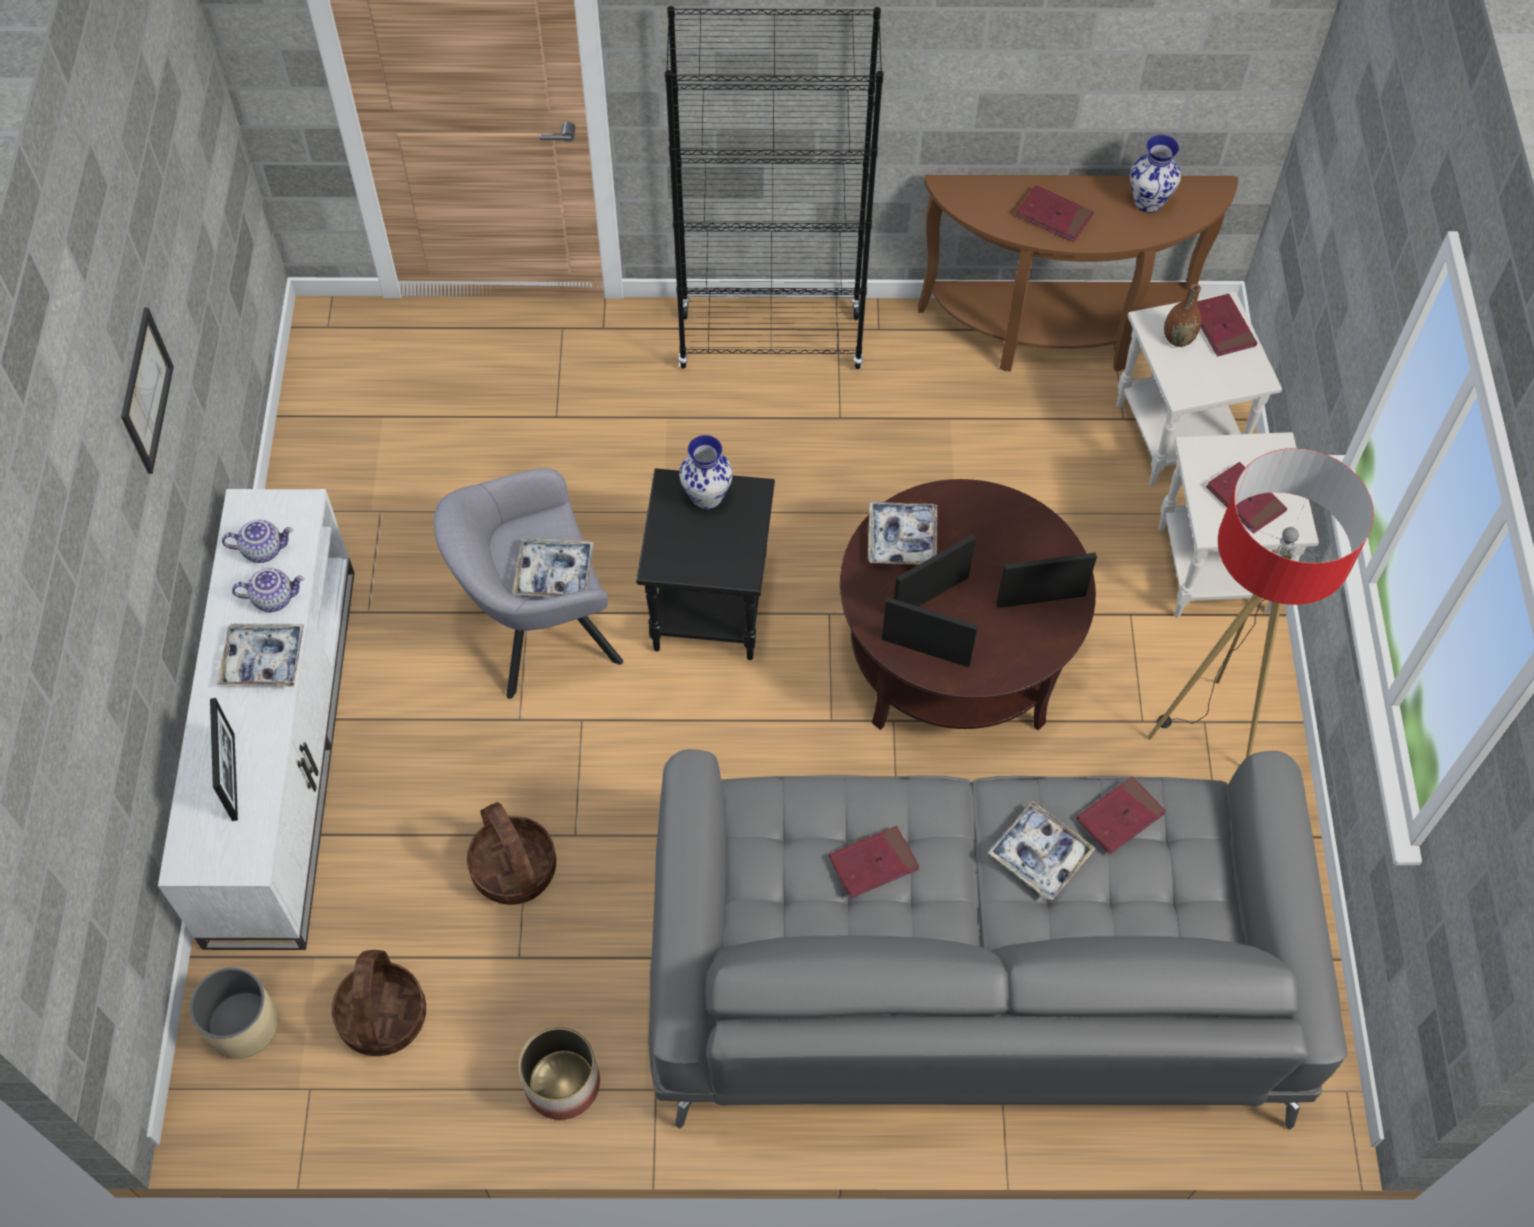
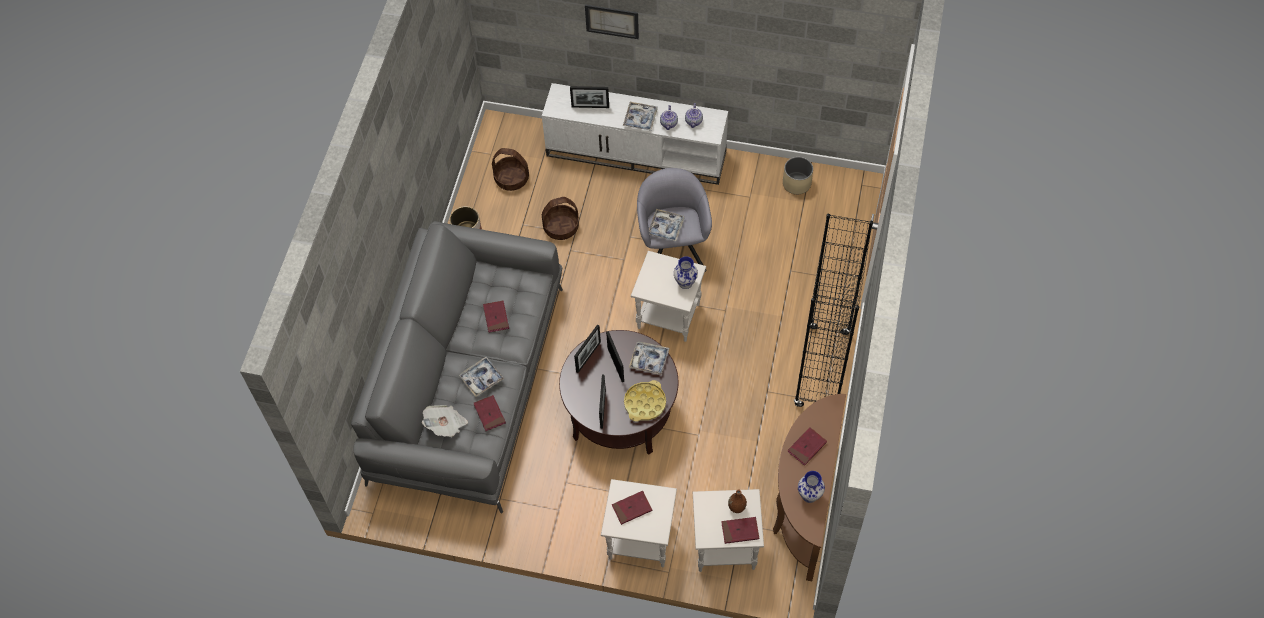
camera: 105 degrees right, 0 degrees up
(145, 390) = (710, 39): picture -> picture (612, 21)
(243, 1024) = (522, 135): beige planter -> beige planter (797, 183)
(711, 610) = (667, 317): black side table -> white side table
(1003, 528) = (645, 403): none -> yellow tray
(1177, 900) = (446, 425): none -> newspaper
(1203, 729) = (555, 508): floor lamp -> none

